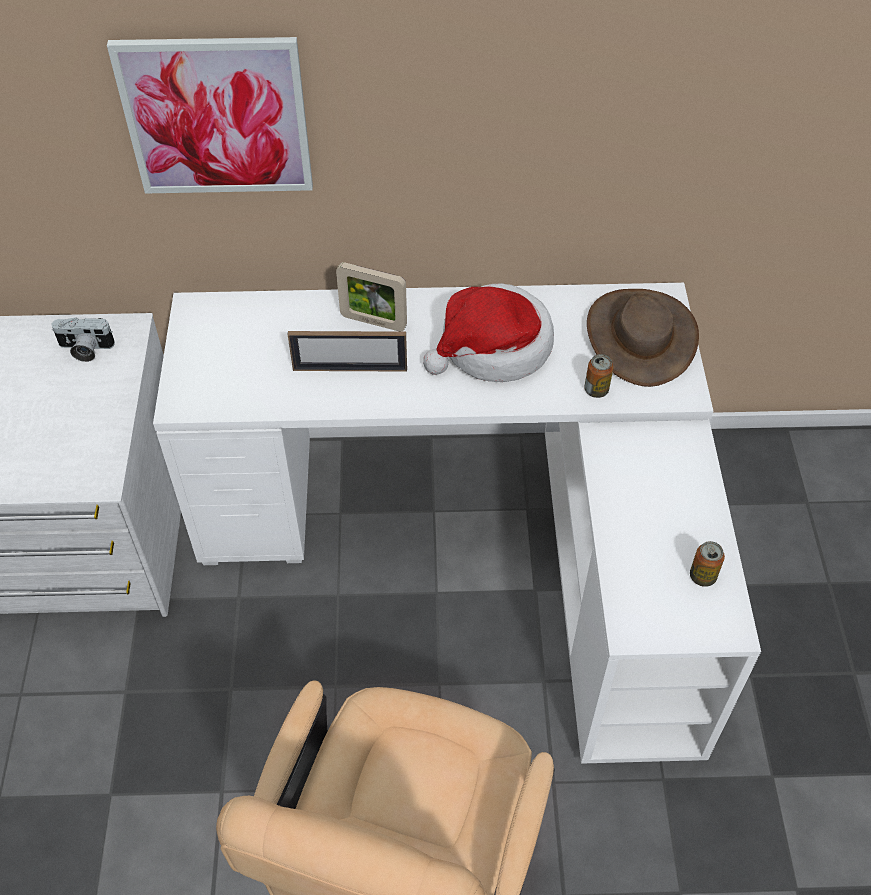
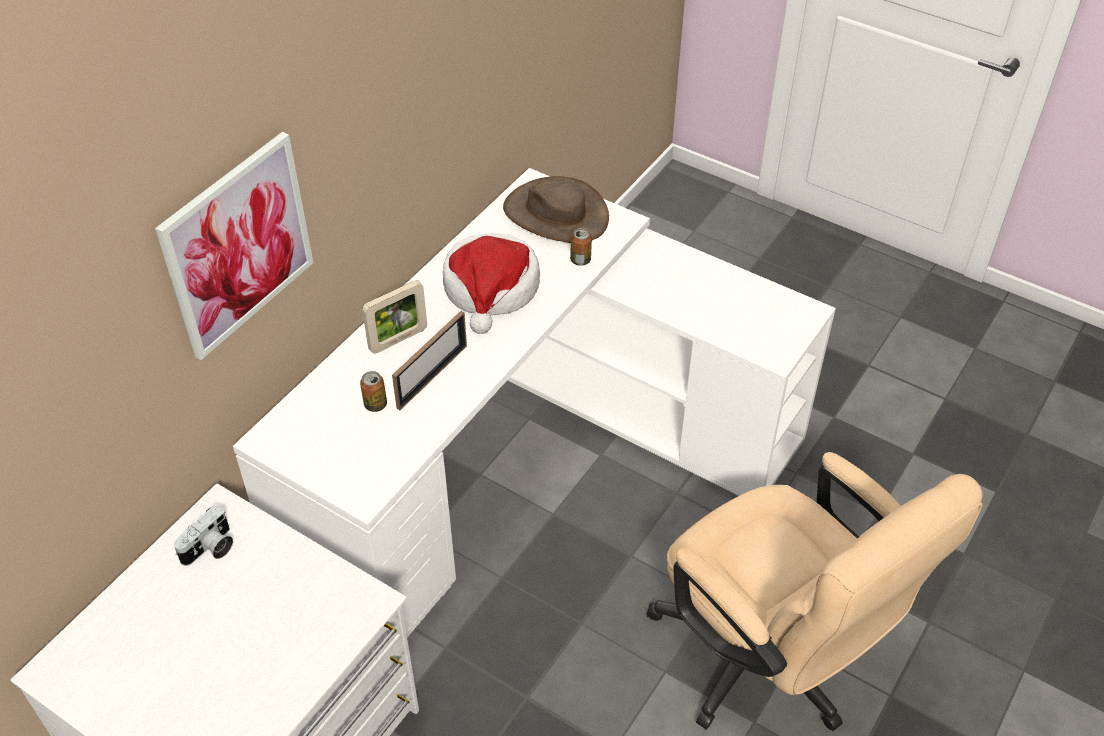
camera: 55 degrees left, 5 degrees down
(702, 576) = (763, 301): can -> can (375, 404)

